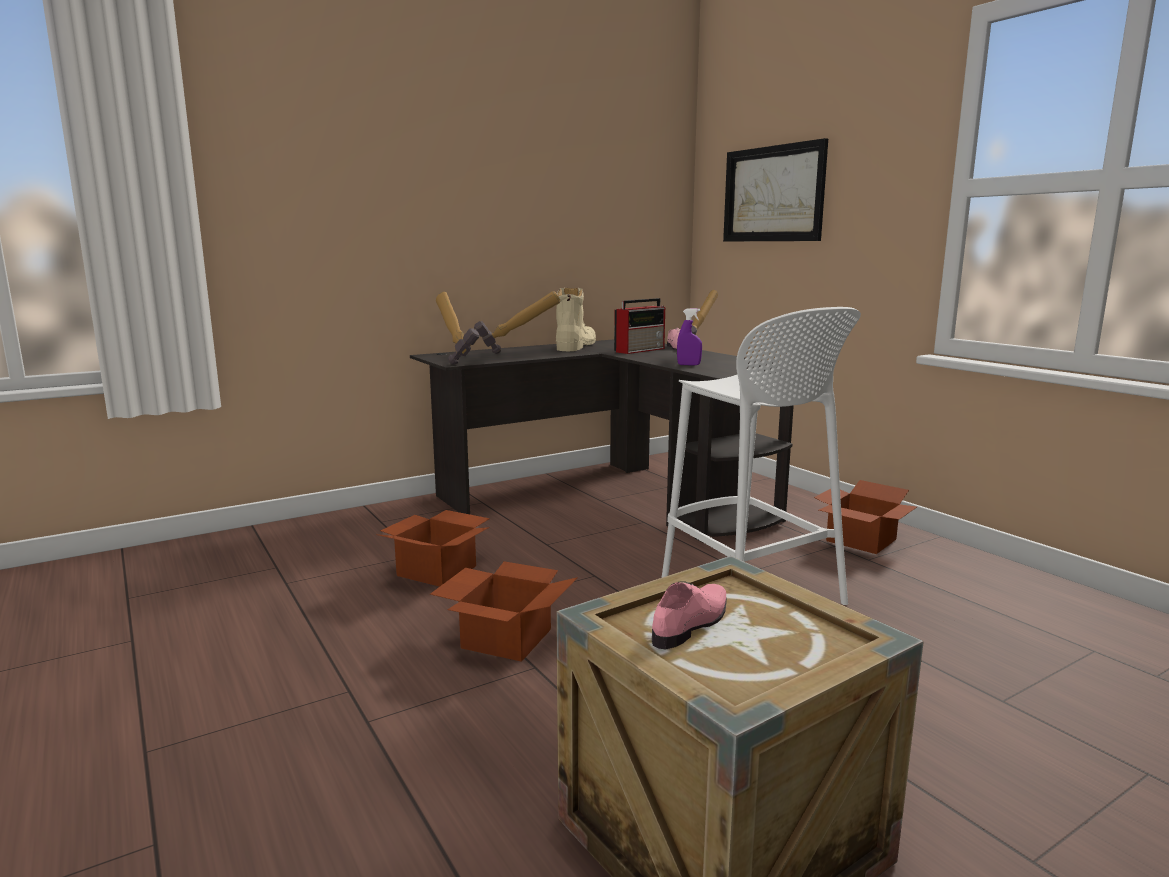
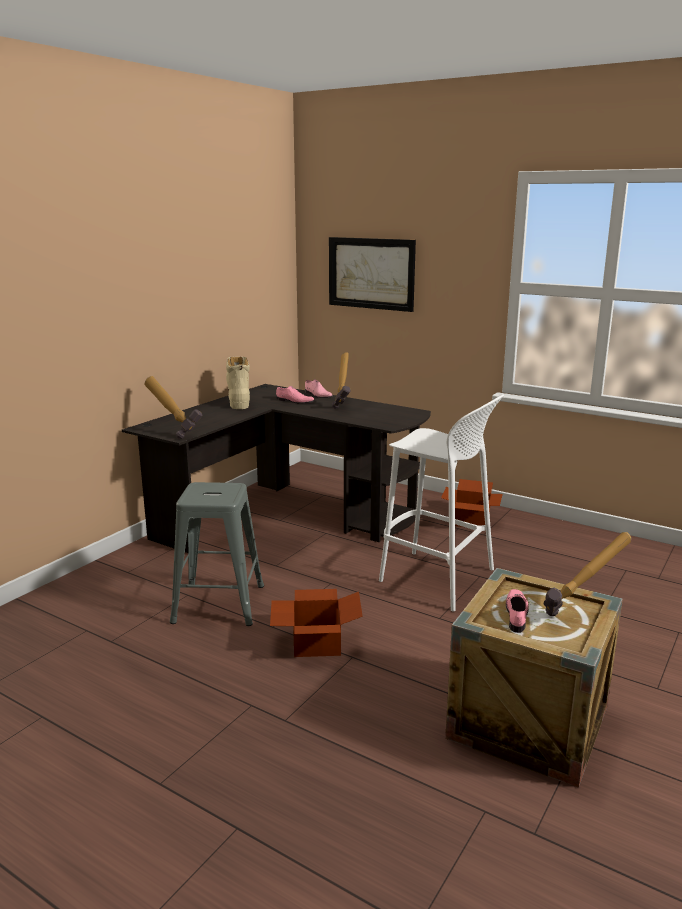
camera: 25 degrees left, 5 degrees up
(439, 570) = (219, 603): cardboard box -> grey stool
(517, 354) = (211, 418): hammer -> hammer (583, 614)
(640, 350) = (294, 401): radio -> pink shoe
(688, 365) = (351, 417): purple spray bottle -> none

